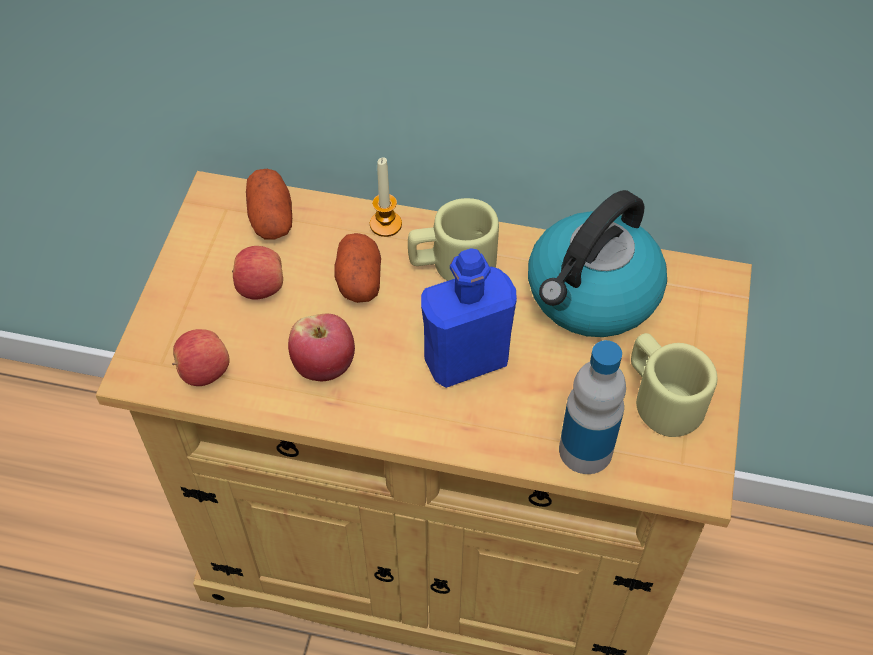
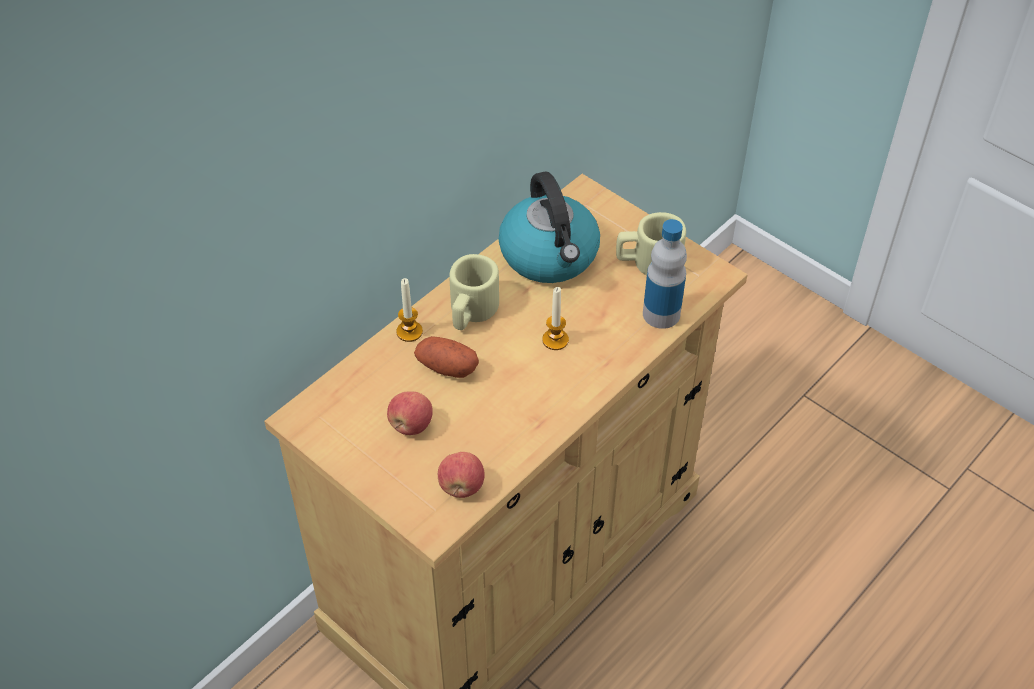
camera: 60 degrees left, 5 degrees down
(271, 218) = (350, 393): potato -> none
(325, 366) = (506, 416): apple -> none
(466, 360) = (555, 340): blue bottle -> candle

